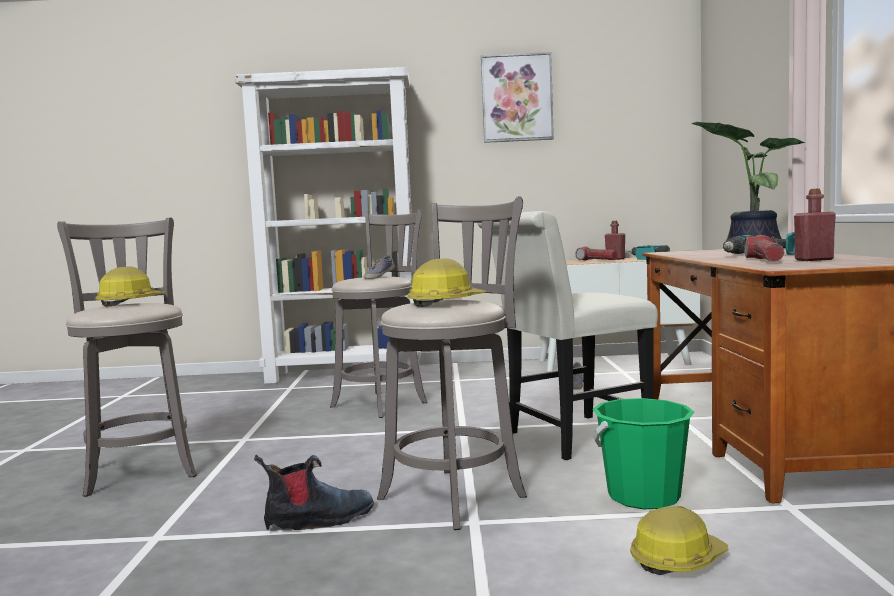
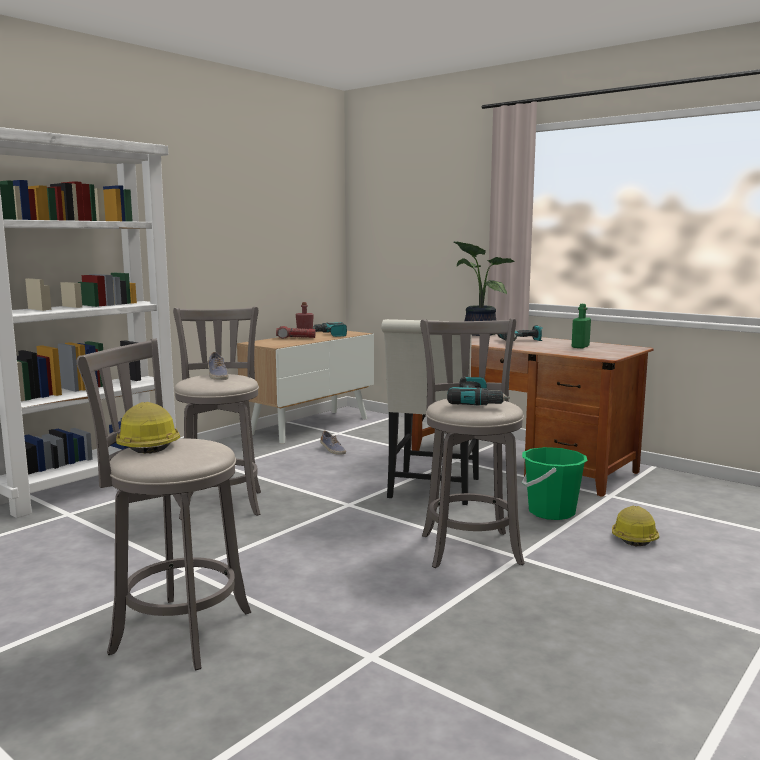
camera: 50 degrees left, 5 degrees up
(319, 520) = (440, 594): boot -> none
(446, 303) = (477, 402): hard hat -> power drill
(517, 98) = (223, 182): picture -> none
(765, 260) = (555, 348): flashlight -> none
(814, 260) = (580, 347): red bottle -> green bottle

